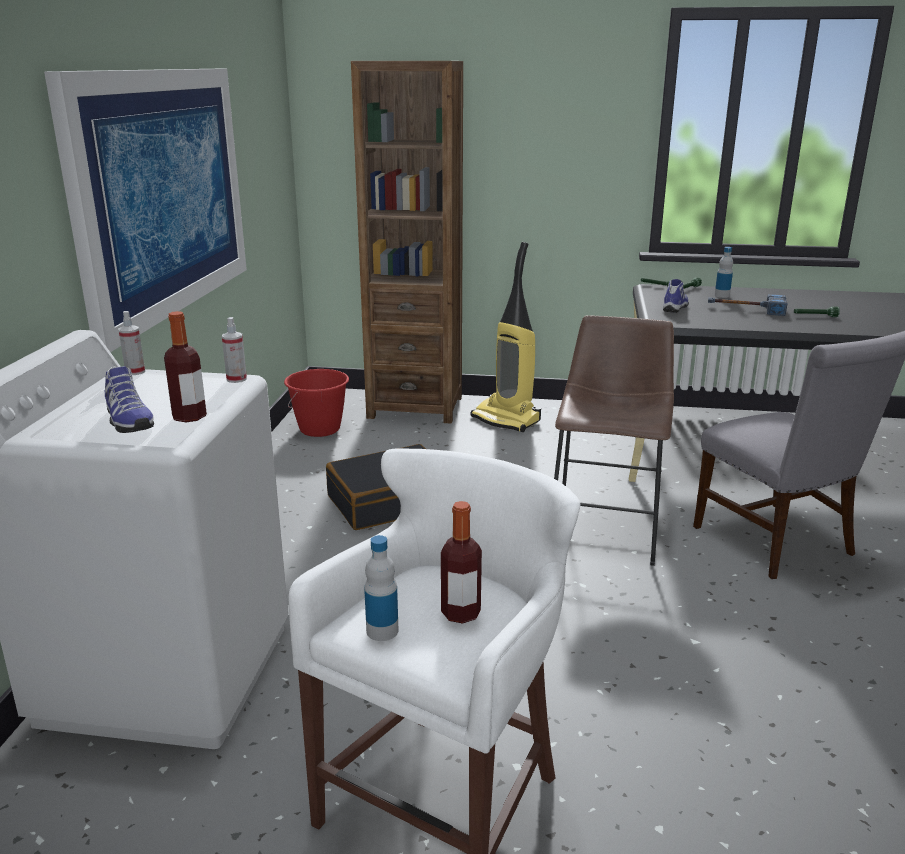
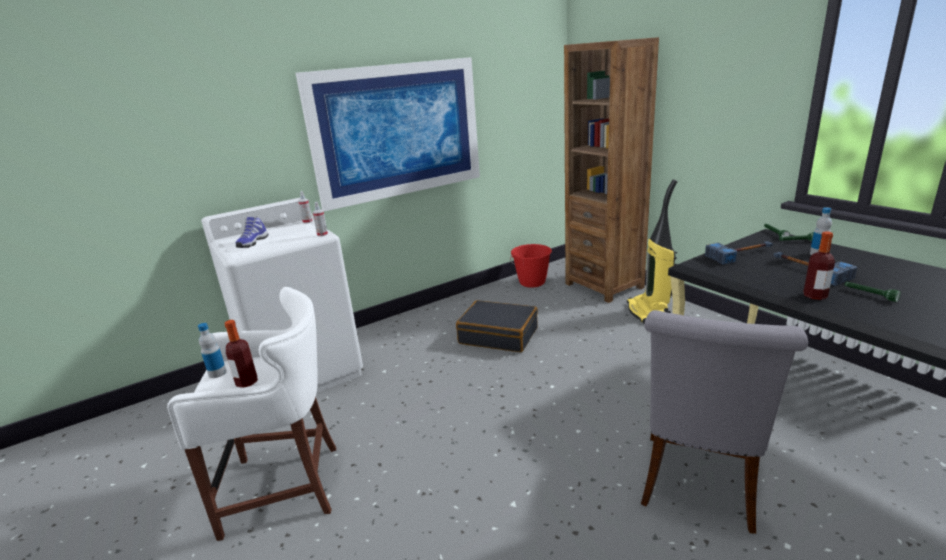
camera: 50 degrees right, 0 degrees up
(189, 417) = (268, 247): bottle -> bottle (815, 296)
(606, 527) = (589, 406): brown stool -> none
(676, 308) = (741, 254): shoe -> hammer

